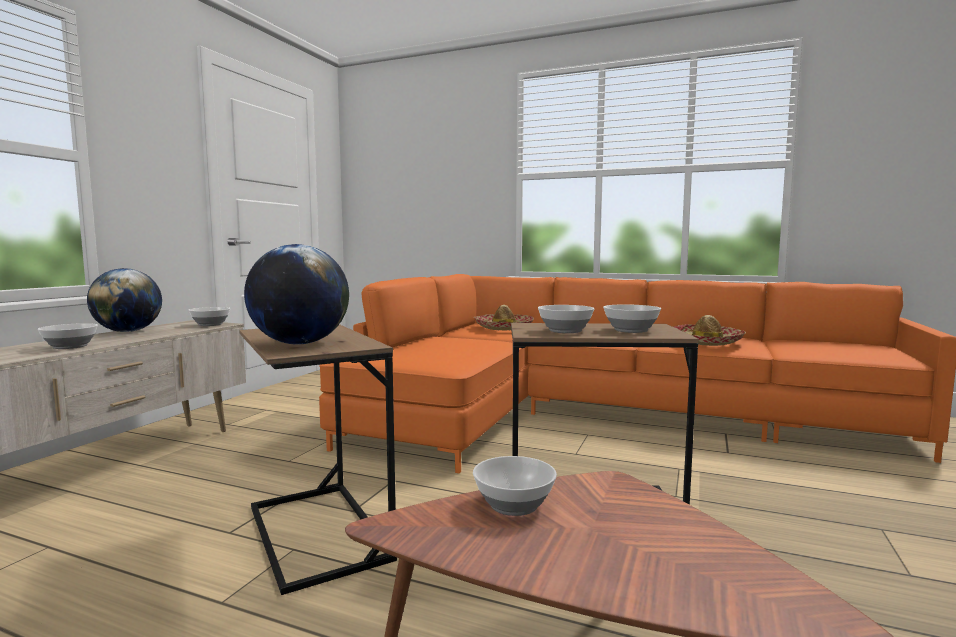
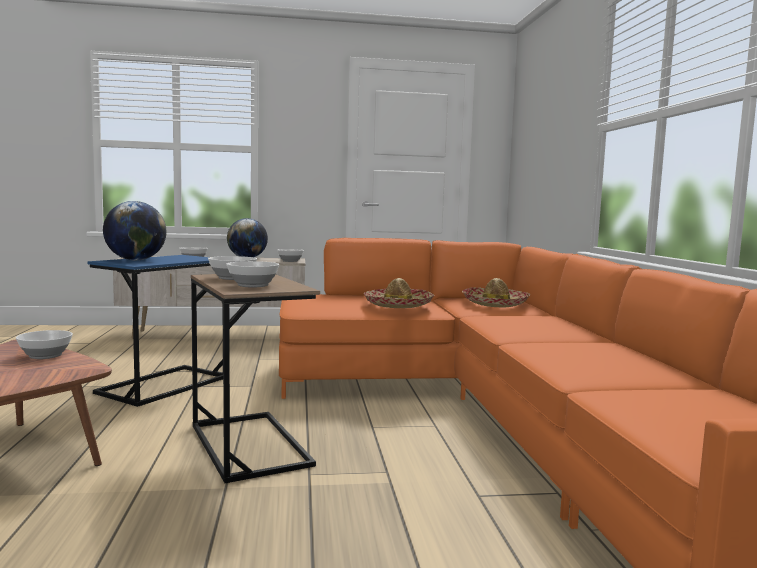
camera: 60 degrees right, 0 degrees up
(318, 532) = (163, 385): brown side table -> blue side table
(706, 342) = (580, 358): hat -> hat (398, 305)

